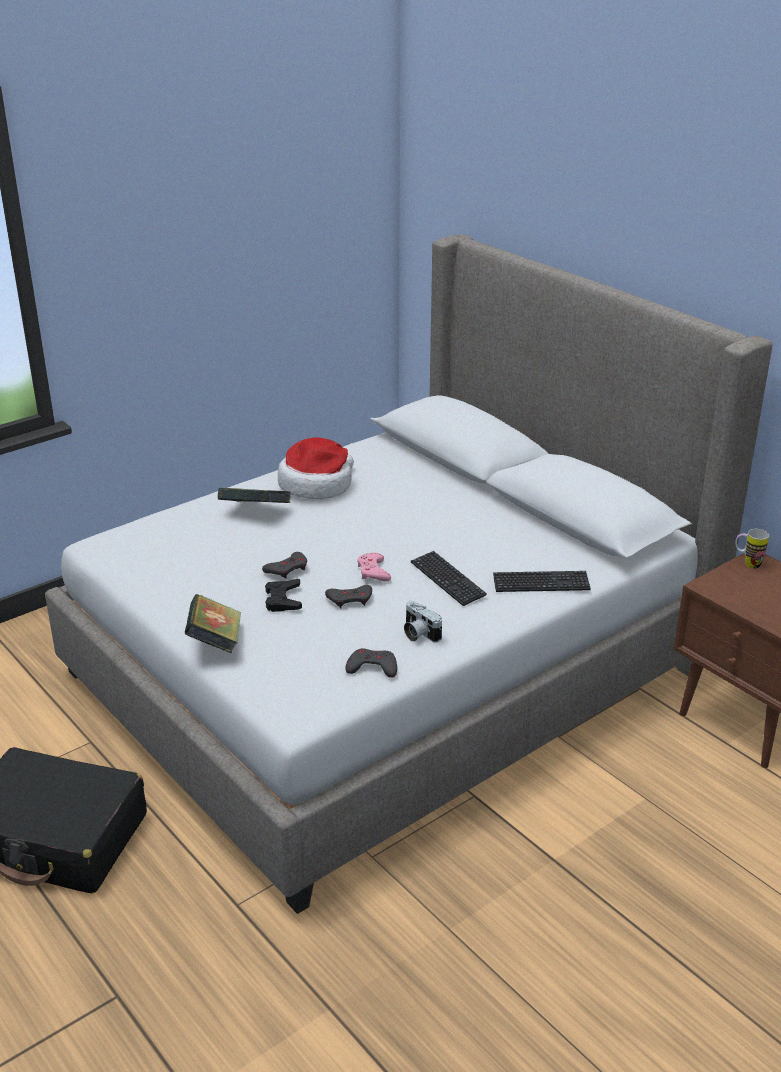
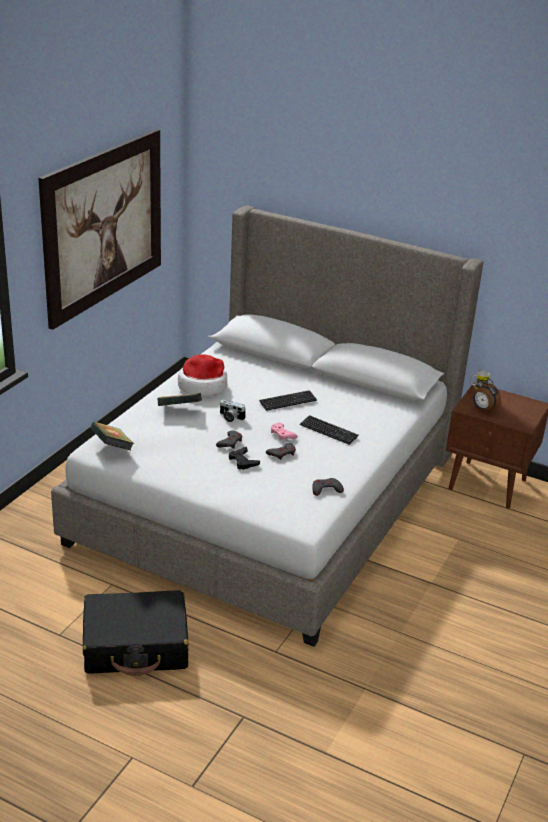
camera: 25 degrees left, 0 degrees up
(215, 642) = (224, 494): book -> book (112, 448)
(229, 238) = (104, 225): none -> picture
(418, 633) = (336, 465): camera -> camera (230, 417)
(541, 583) = (381, 423): keyboard -> keyboard (288, 401)
(739, 593) = (483, 409): none -> alarm clock

